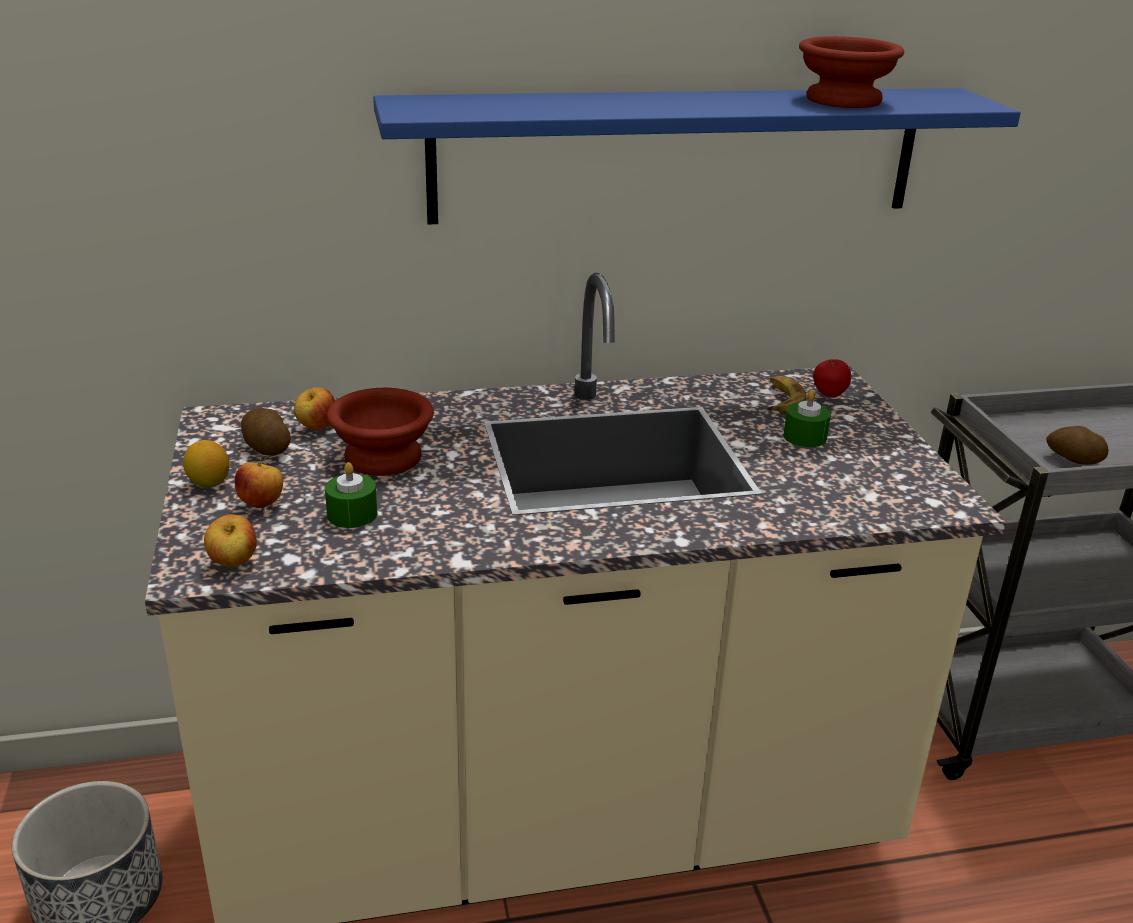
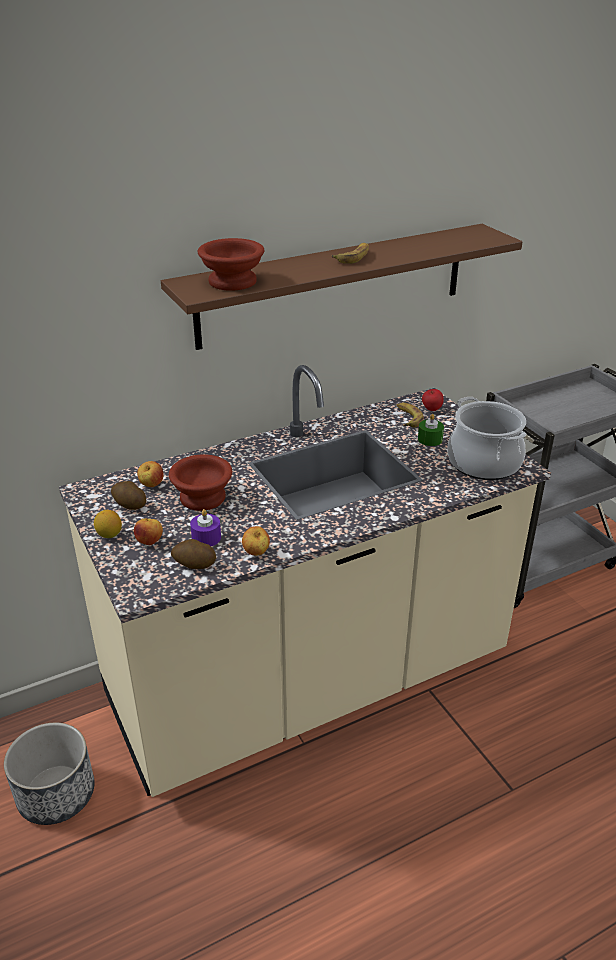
camera: 15 degrees left, 5 degrees up
(233, 564) = (157, 582): apple -> apple (256, 553)
(352, 514) = (206, 537): green candle -> purple candle
(678, 154) = (334, 285): blue shelf -> brown shelf
(704, 101) = (353, 257): none -> banana
(840, 100) = (425, 245): brown bowl -> brown bowl (230, 281)
(886, 486) = (484, 463): none -> cooking pot
(1073, 460) = (560, 422): potato -> potato (194, 565)

